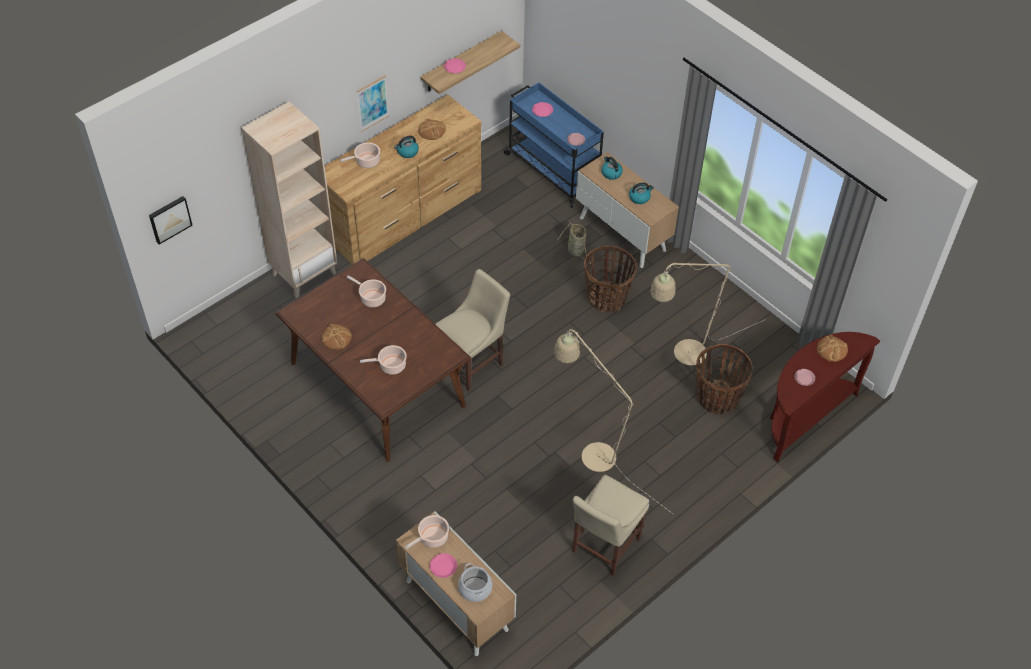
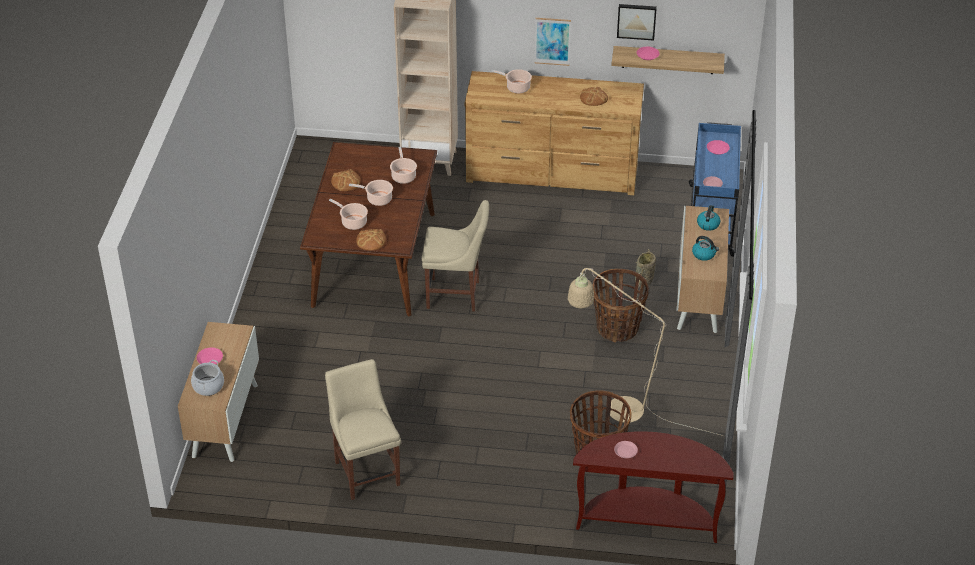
camera: 50 degrees right, 10 degrees down
(169, 219) = (318, 25): picture -> picture (636, 21)
(407, 152) = (554, 100): kettle -> none
(432, 538) = (229, 338): cooking pot -> cooking pot (377, 199)
(591, 451) = (450, 410): beige floor lamp -> none
(603, 547) = (366, 471): beige chair -> beige chair turned 75 degrees clockwise
(831, 349) = (681, 452): bread -> bread (371, 241)

